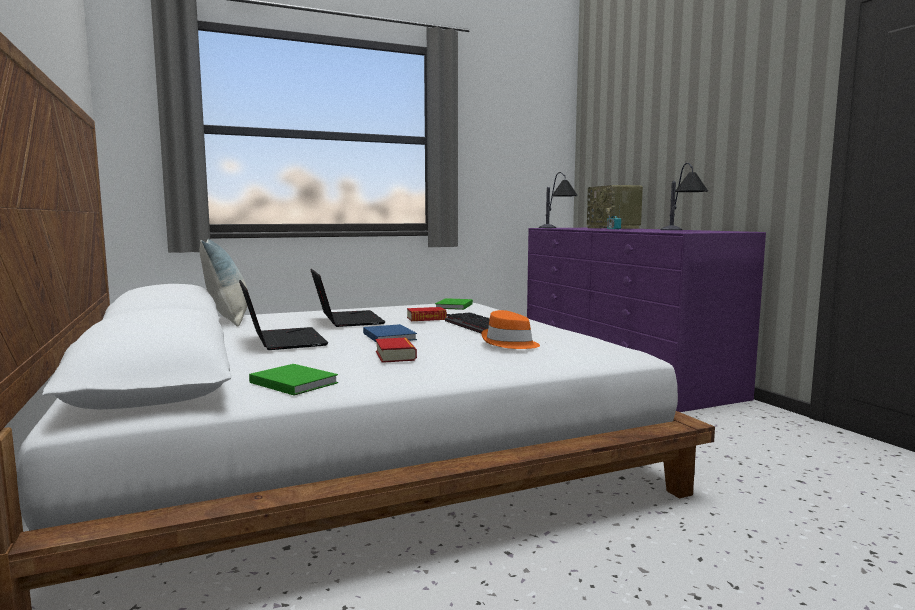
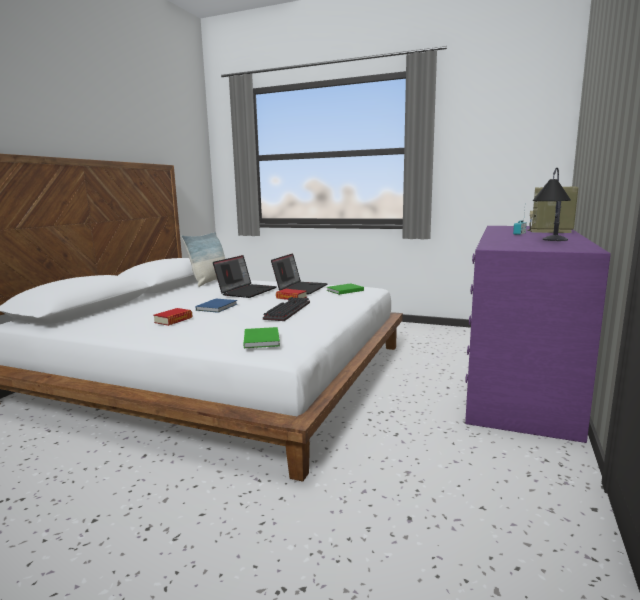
camera: 45 degrees right, 5 degrees up
(281, 340) = (178, 299): laptop -> laptop (300, 288)
(293, 382) = (97, 324): green book -> green book (262, 339)
(510, 343) = (238, 326): orange hat -> none
(557, 228) = (498, 228): table lamp -> none

